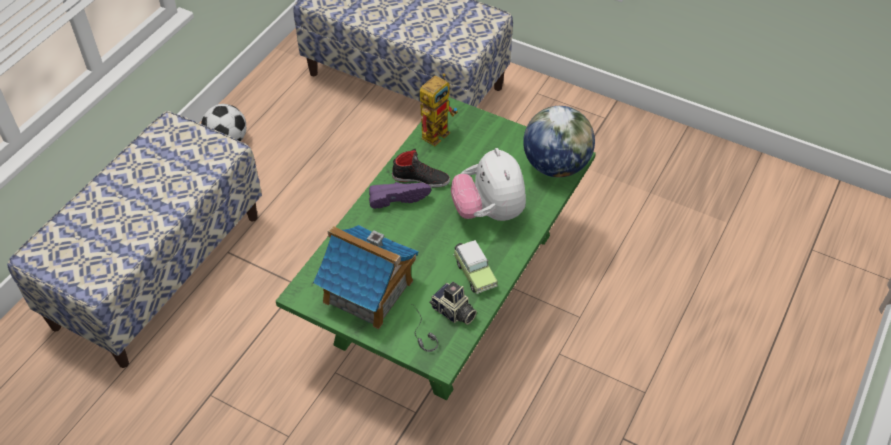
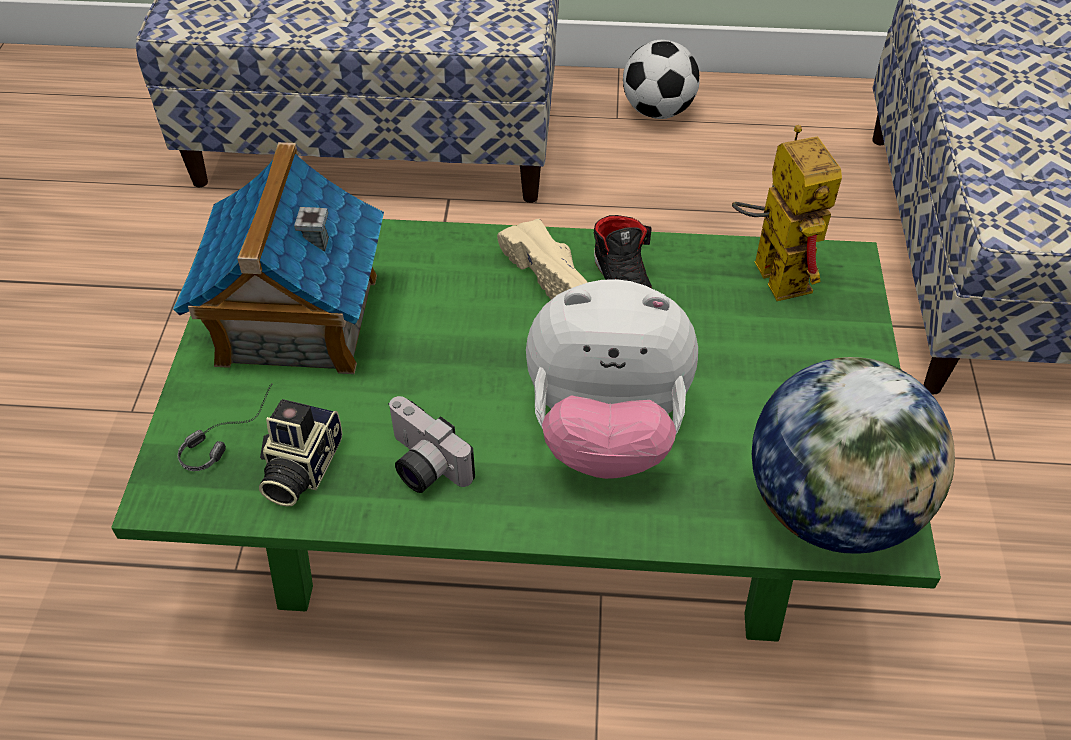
camera: 65 degrees right, 0 degrees up
(398, 197) = (553, 276): purple shoe -> beige shoe
(437, 131) = (770, 269): toy robot -> toy robot turned 120 degrees counterclockwise
(474, 273) = (422, 466): toy car -> camera
(489, 212) = (606, 431): plush toy -> plush toy turned 135 degrees counterclockwise

